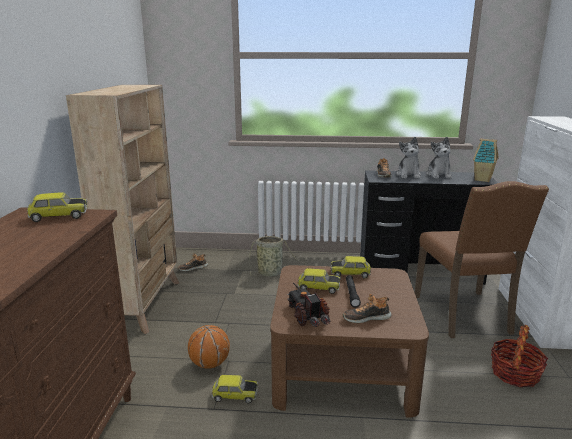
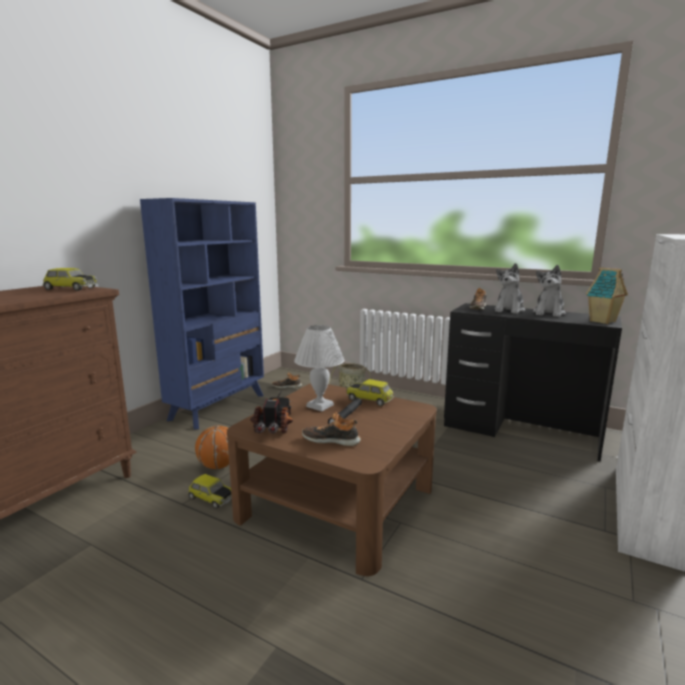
camera: 25 degrees right, 5 degrees down
(145, 304) = (219, 407): beige bookcase -> blue bookcase
(318, 288) = (320, 405): toy car -> white table lamp
(464, 315) = (537, 487): brown chair -> none
(515, 374) = (548, 571): basket -> none

